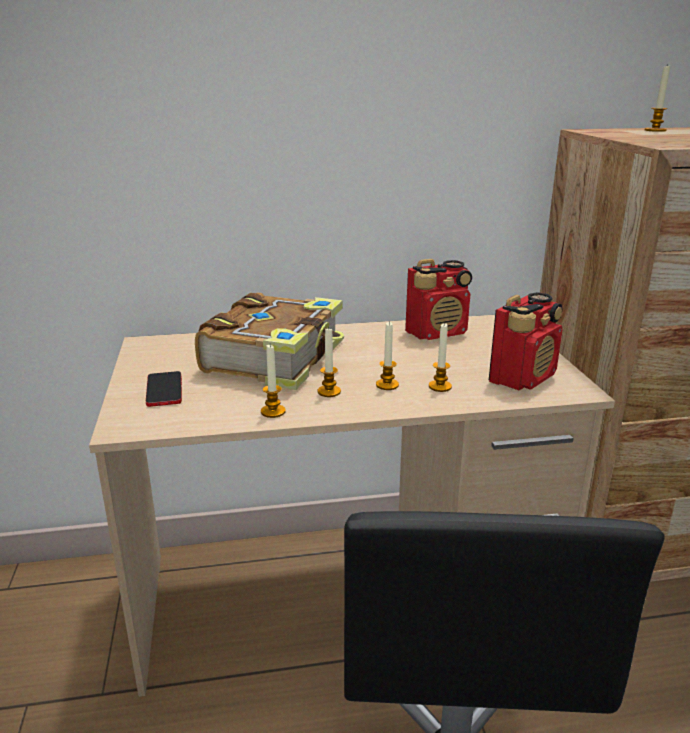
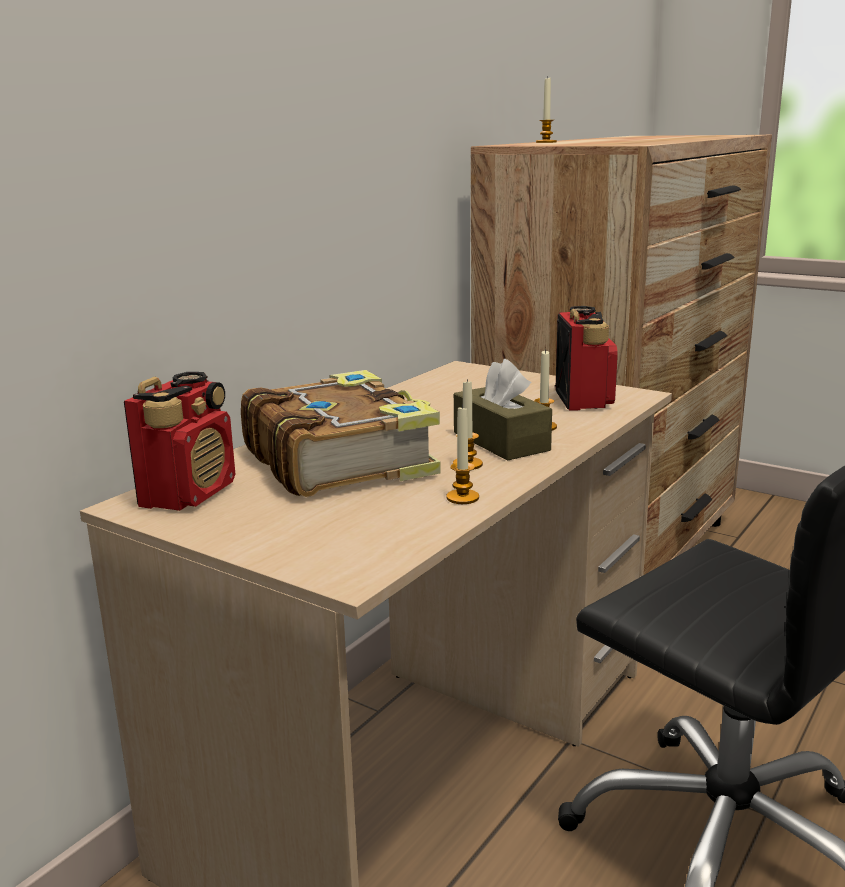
camera: 45 degrees left, 5 degrees down
(164, 390) = (298, 530): phone -> none
(387, 385) = (501, 441): candle -> brown tissue box
(437, 333) = (434, 392): radio -> radio (189, 494)

